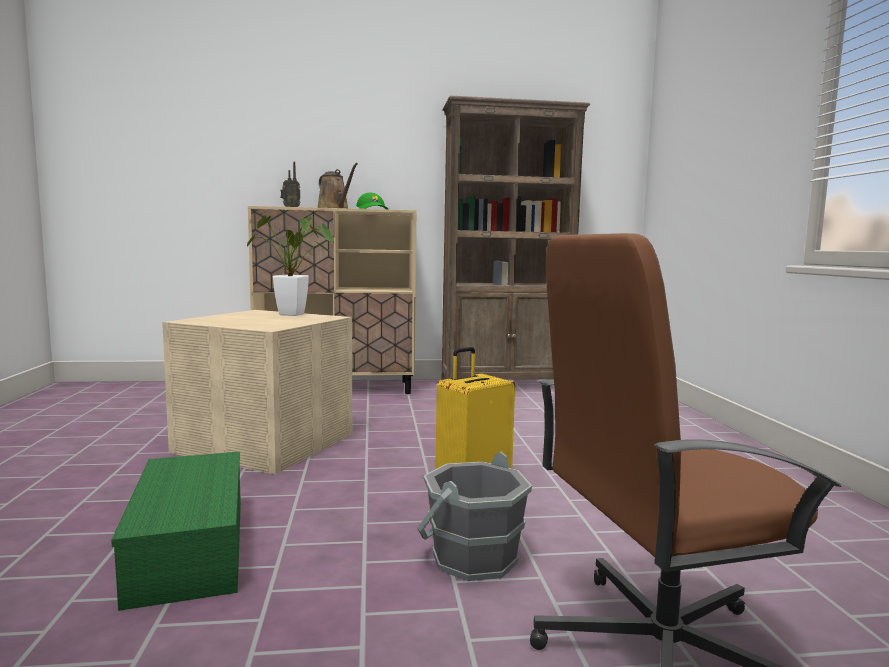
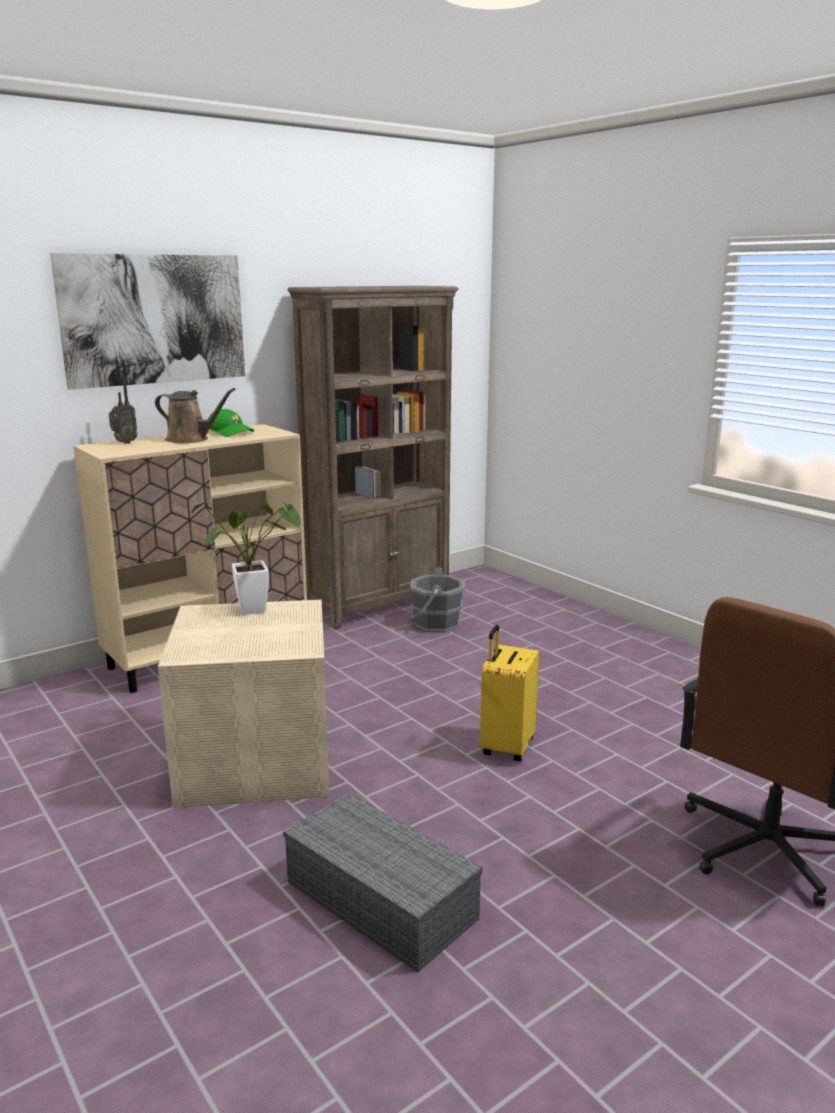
camera: 30 degrees left, 10 degrees up
(192, 549) = (384, 900): green storage box -> grey storage box
(332, 125) = (154, 319): none -> picture
(472, 557) = (593, 821): grey bucket -> grey bucket (436, 624)

